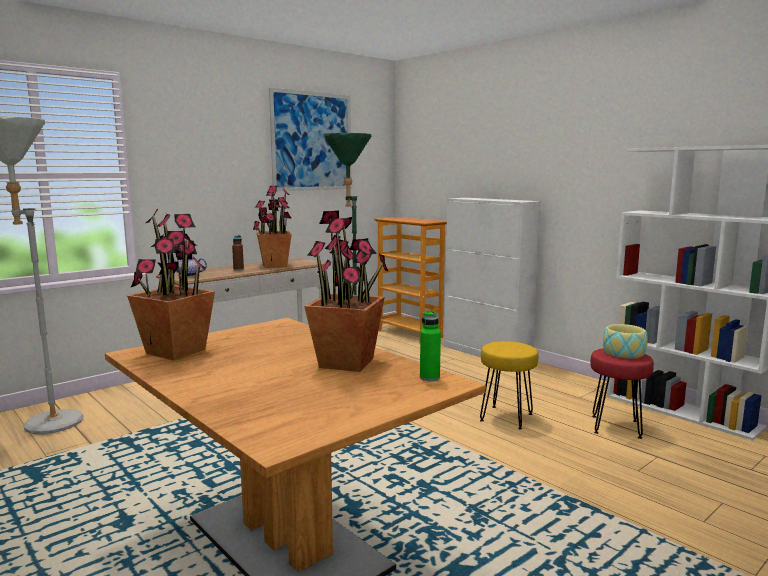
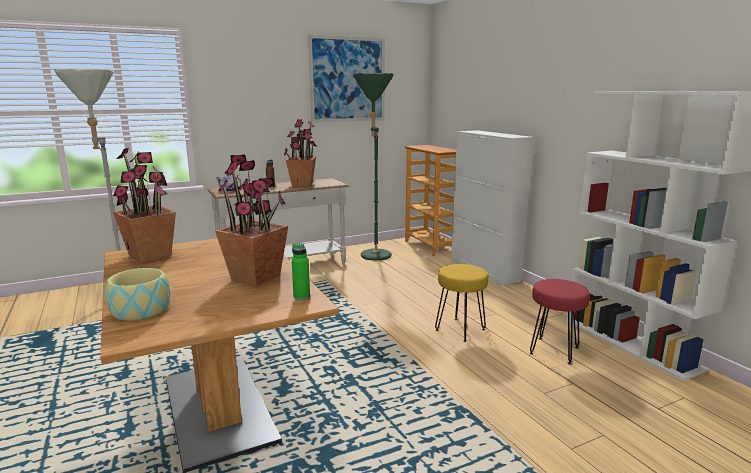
camera: 15 degrees right, 5 degrees up
(624, 353) = (564, 285): bowl -> bowl (140, 310)

